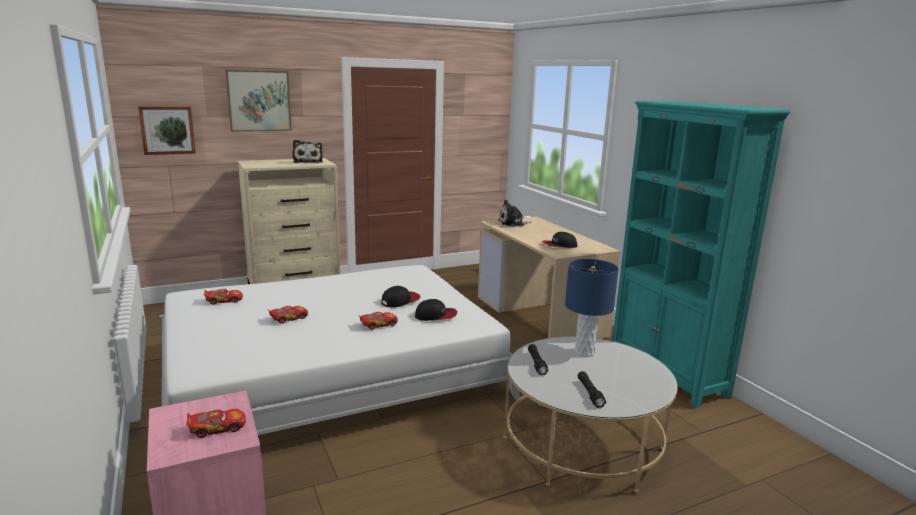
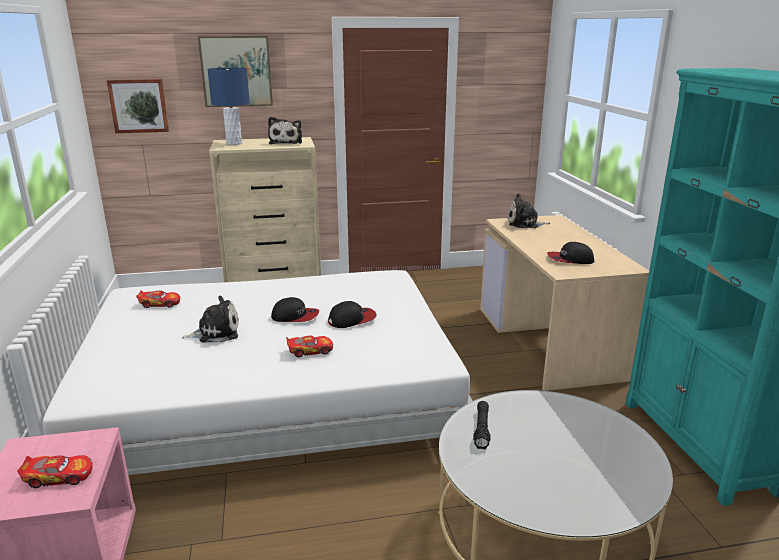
camera: 15 degrees right, 5 degrees up
(289, 318) = (216, 332): toy car -> plush toy
(436, 316) = (384, 344): cap -> cap (295, 316)
(584, 352) = (555, 418): blue table lamp -> blue table lamp (234, 143)
(590, 393) = (535, 488): black flashlight -> none

